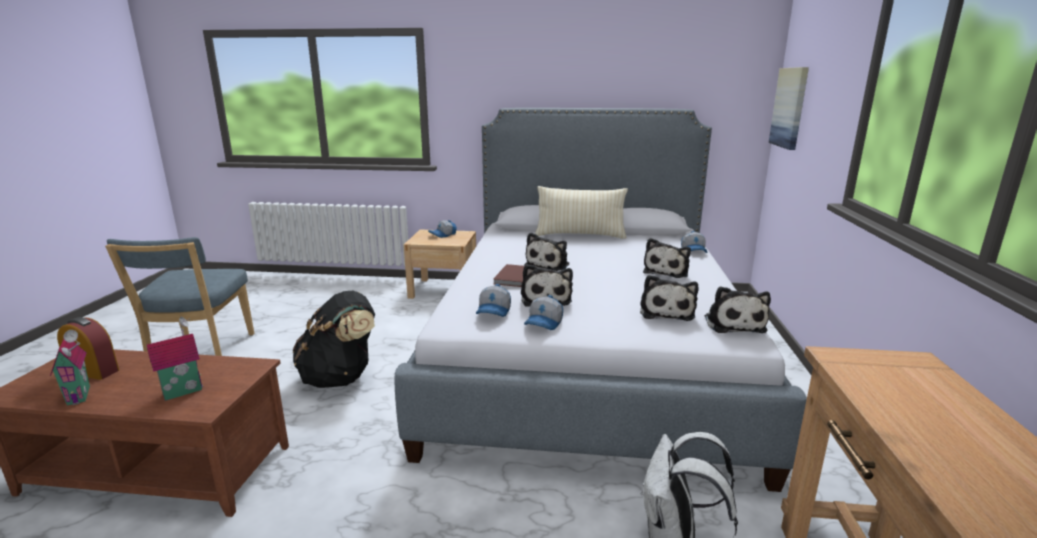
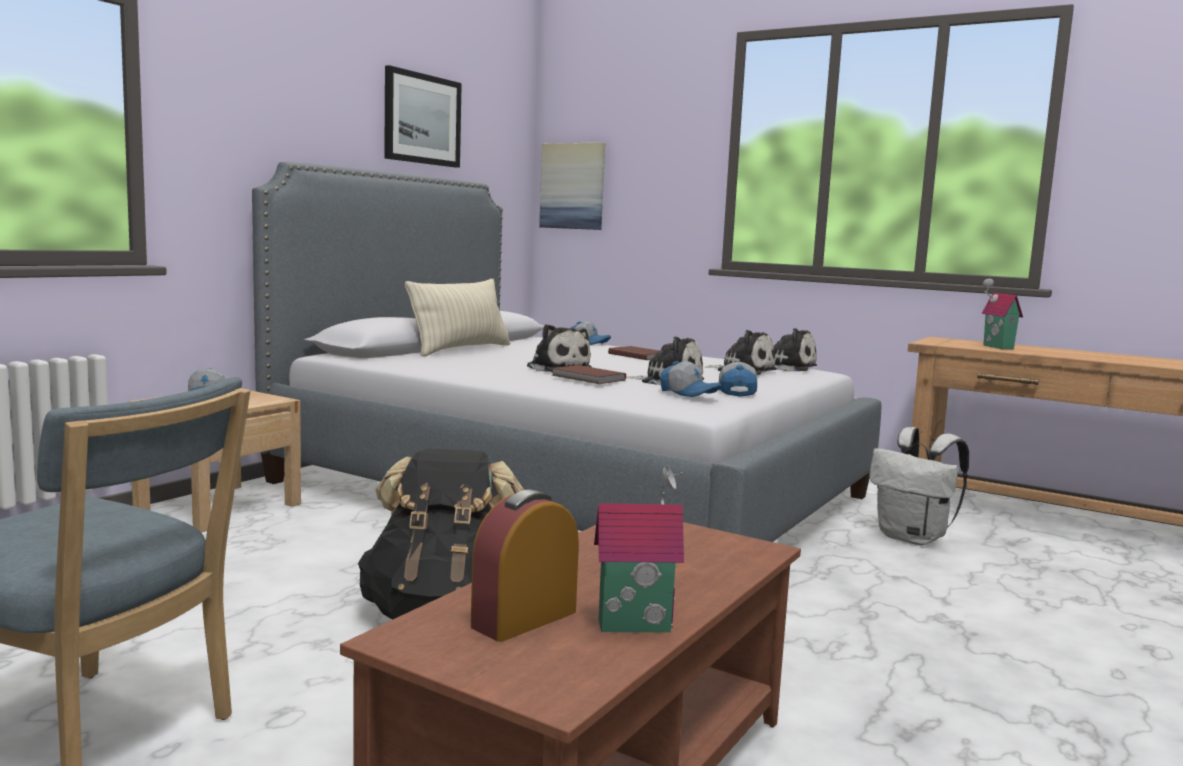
camera: 65 degrees left, 10 degrees down
(182, 391) = (686, 559): toy house -> toy house (996, 347)
(544, 323) = (735, 391): cap -> cap turned 135 degrees counterclockwise
(635, 65) = (422, 119): none -> picture
(667, 271) = (638, 355): plush toy -> brown book

